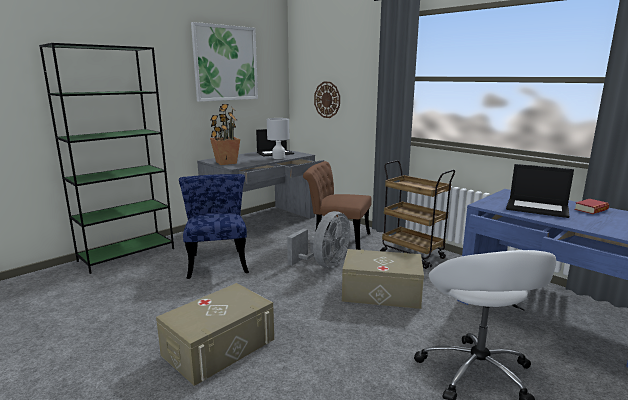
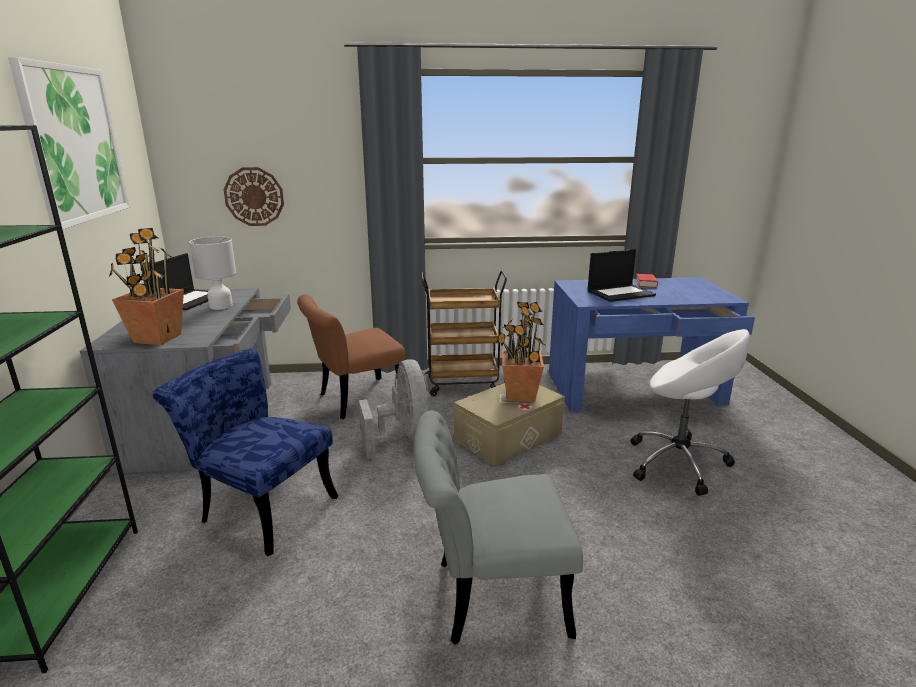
camera: 50 degrees left, 5 degrees up
(219, 347) = (488, 596): beige storage box -> grey chair
(393, 262) = (519, 395): none -> potted plant

